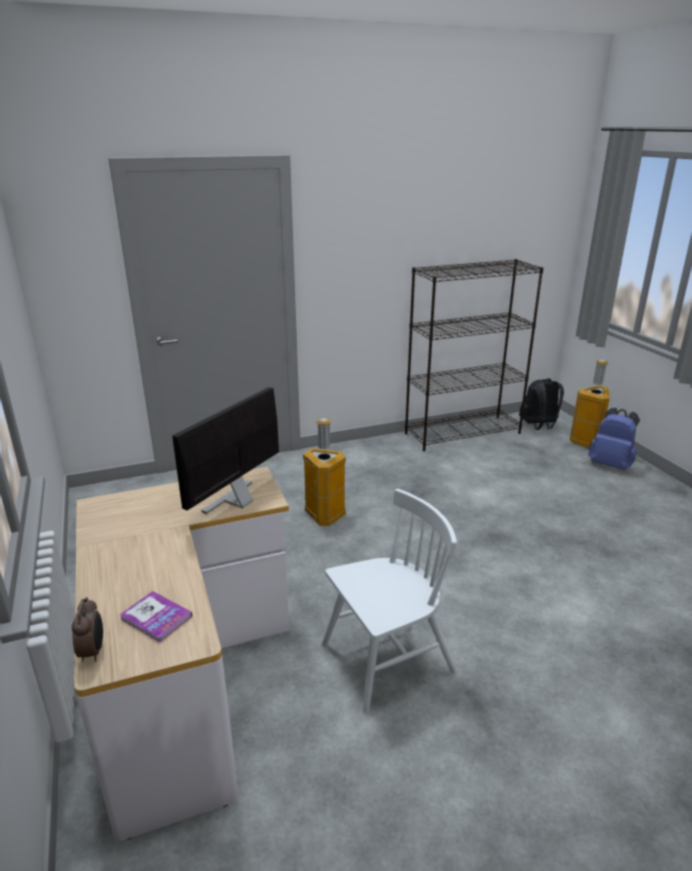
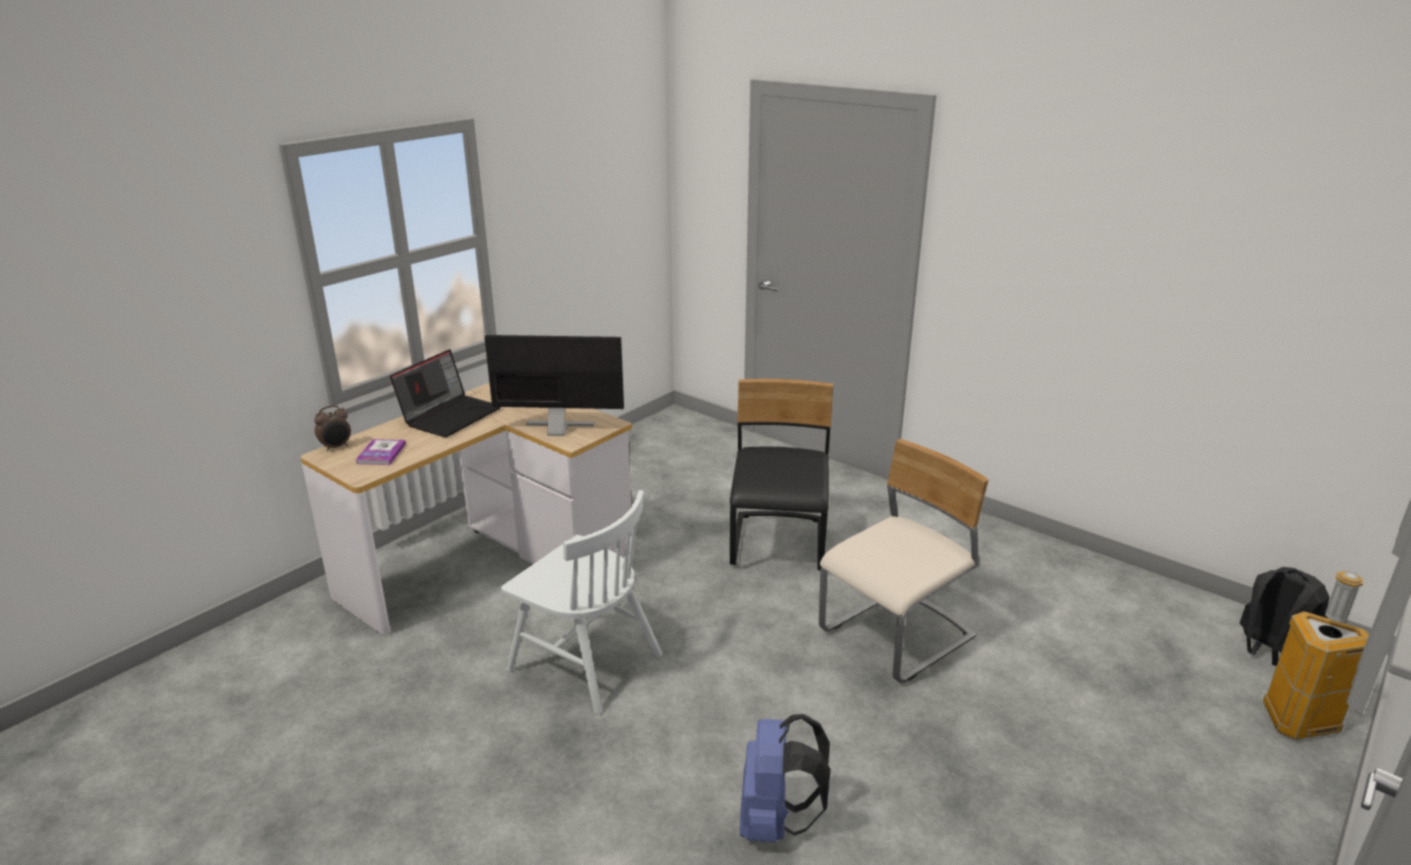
camera: 60 degrees right, 0 degrees up
(123, 552) = (450, 415): none -> laptop
(324, 516) = (779, 544): trash can -> black chair
(458, 513) = (897, 637): none -> beige chair
(463, 433) = (1121, 584): black bookcase -> none
(610, 464) = (1256, 766): blue backpack -> blue backpack (775, 821)

